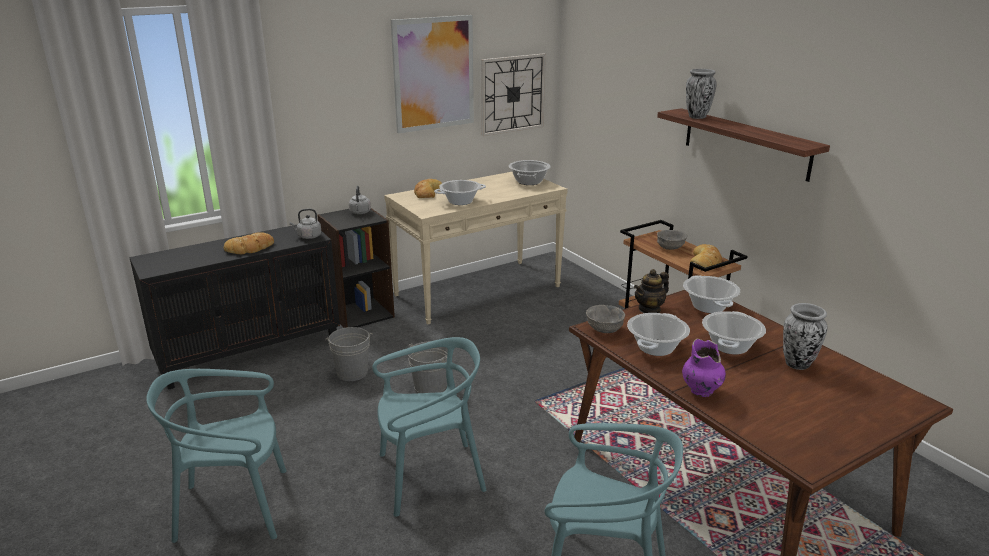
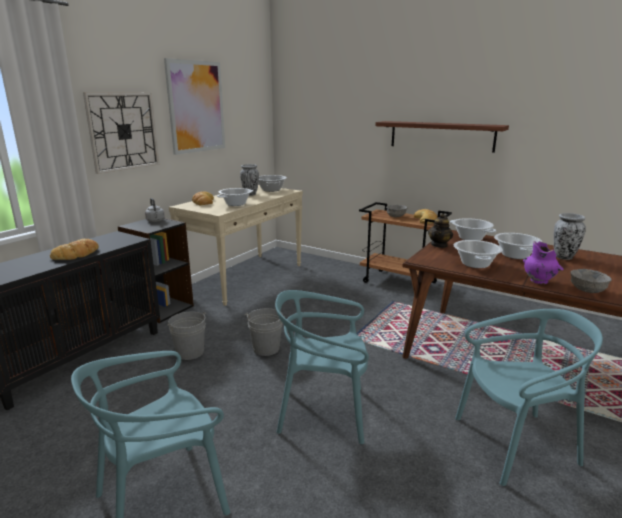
camera: 25 degrees left, 5 degrees down
(308, 236) = (126, 240): grey kettle -> none
(430, 476) = (323, 412): turquoise chair -> turquoise chair turned 135 degrees counterclockwise
(512, 94) = (247, 127): wall clock -> wall clock (123, 131)
(604, 329) = (428, 260): grey bowl -> grey bowl (586, 290)
(697, 117) = (405, 122): vase -> vase (250, 194)

